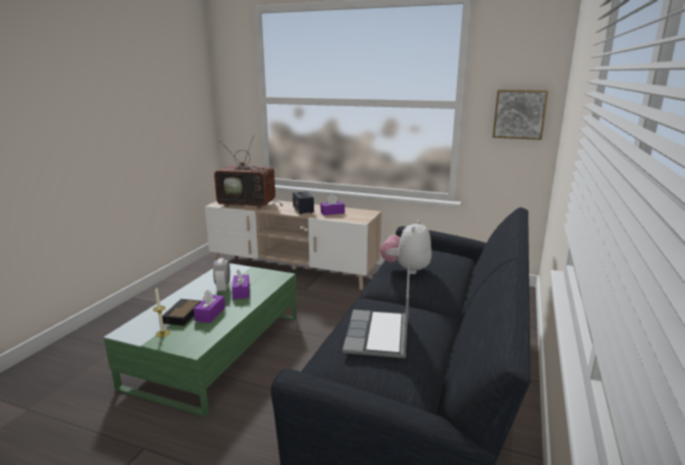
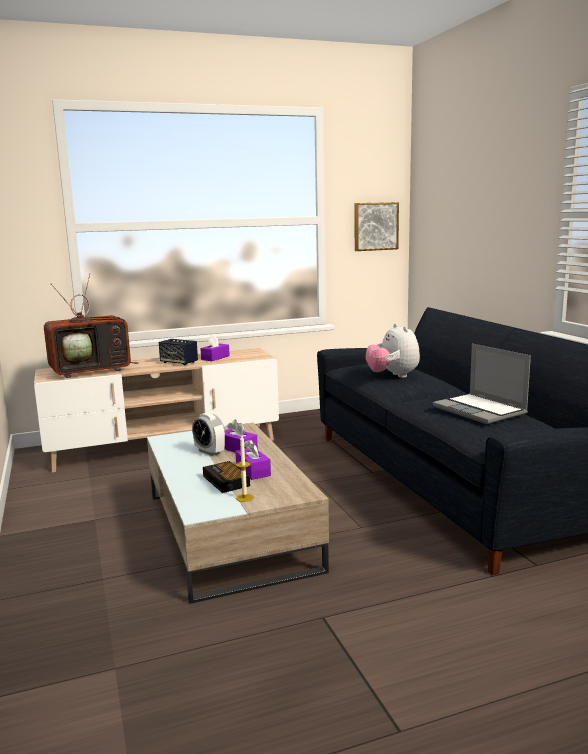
camera: 40 degrees left, 5 degrees down
(217, 349) = (229, 530): green coffee table -> beige coffee table

